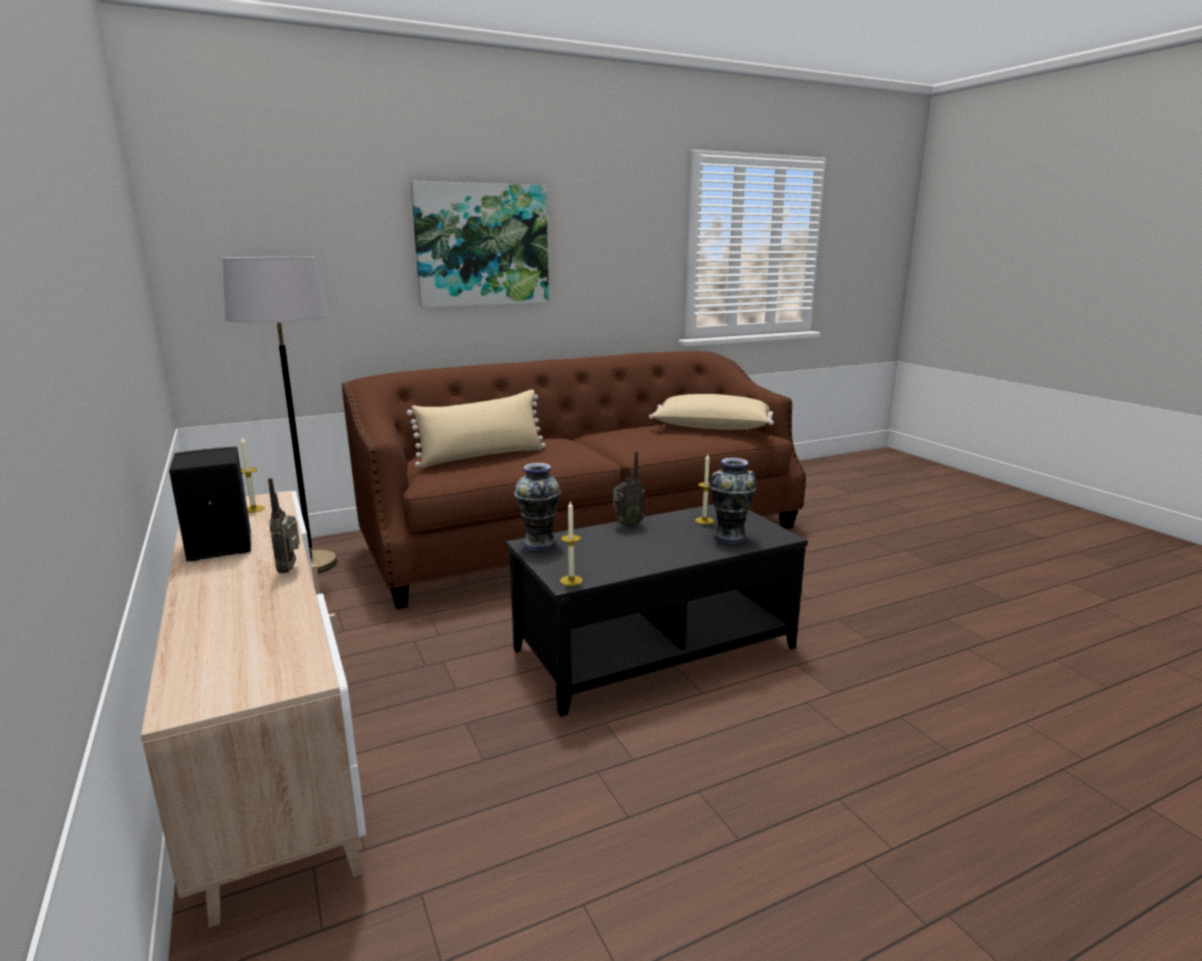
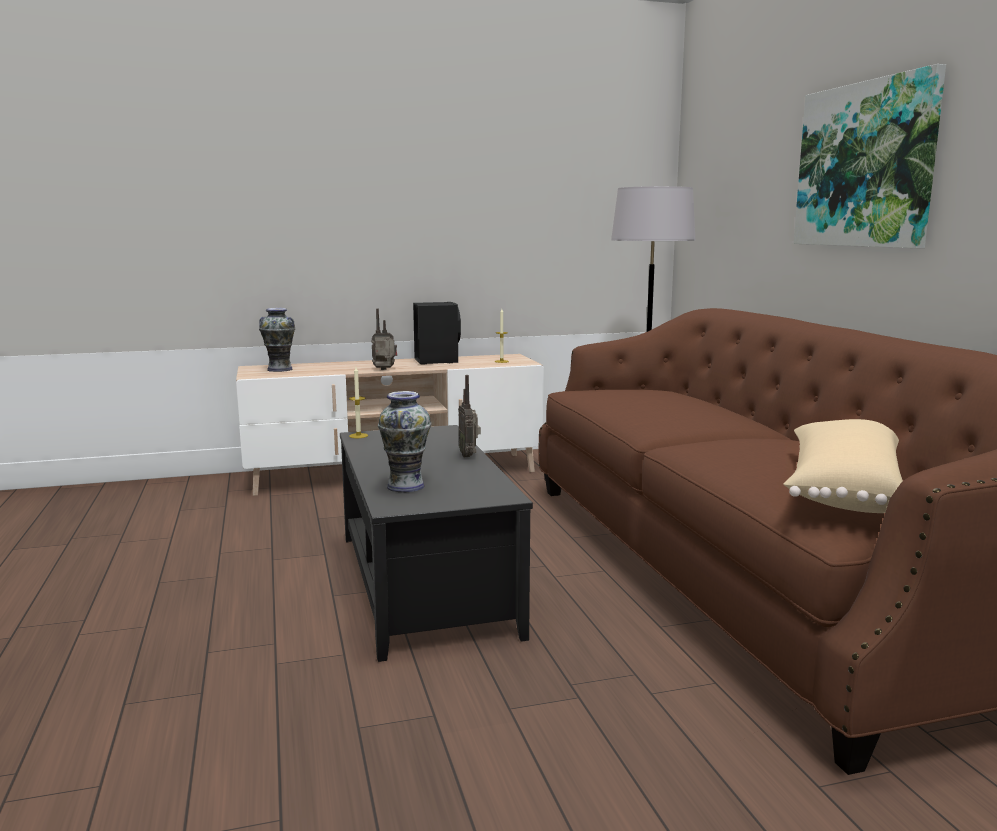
camera: 100 degrees right, 5 degrees down
(482, 456) = (645, 397): beige pillow -> none
(540, 544) = (439, 431): vase -> vase (279, 369)
(704, 520) = (464, 482): candle -> none

